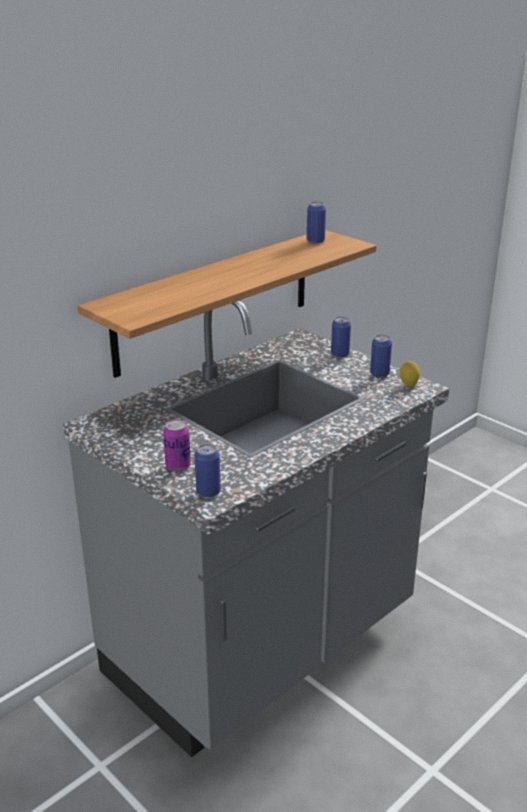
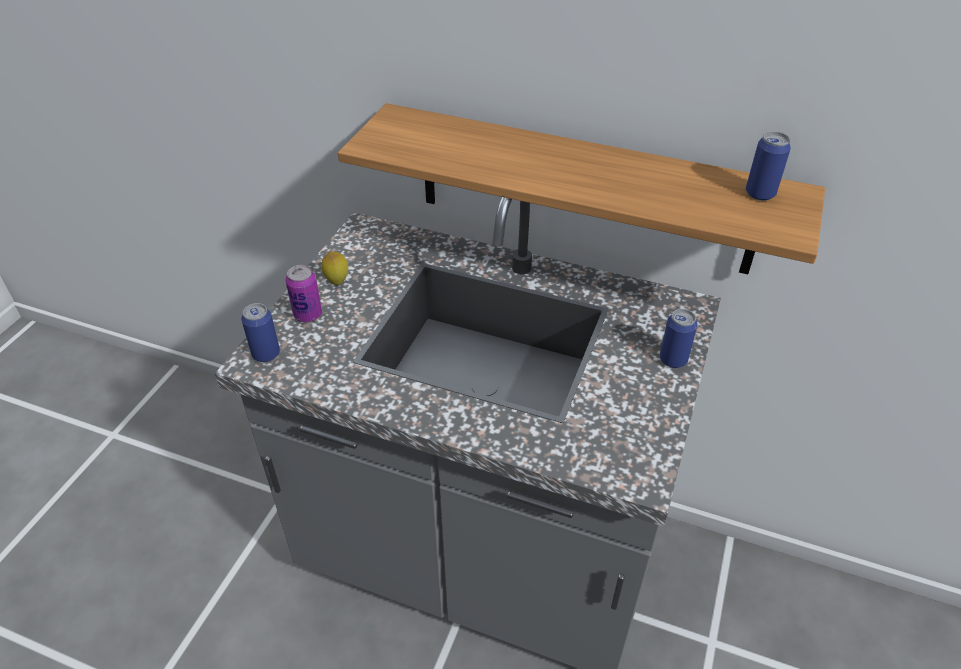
camera: 65 degrees right, 15 degrees up
(379, 374) = (646, 418): can -> none
(408, 386) = (634, 460): lemon -> lemon (337, 281)

